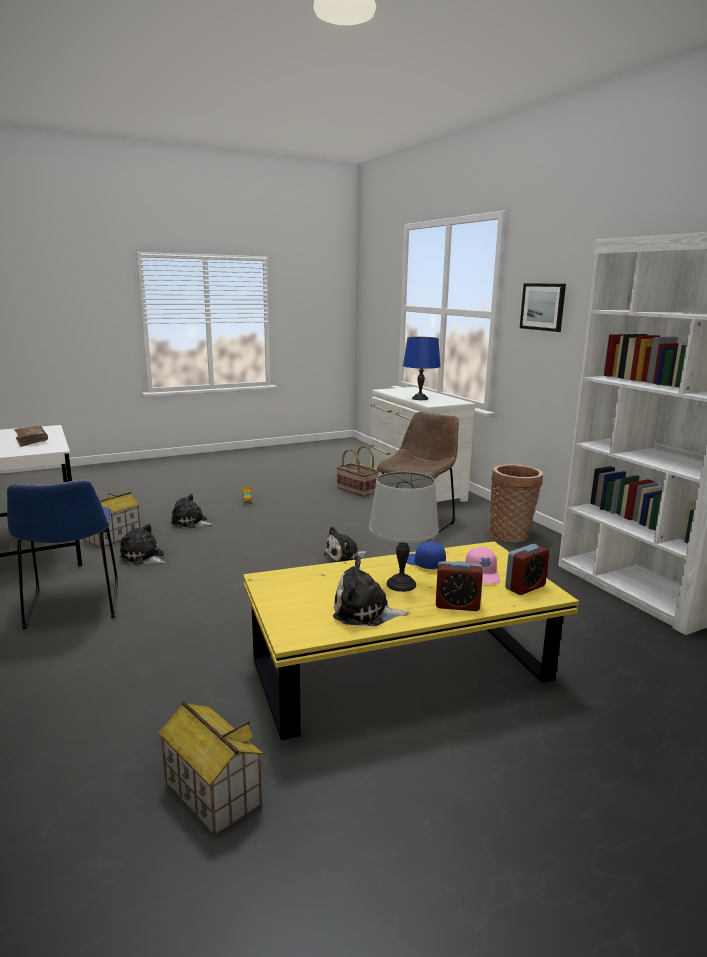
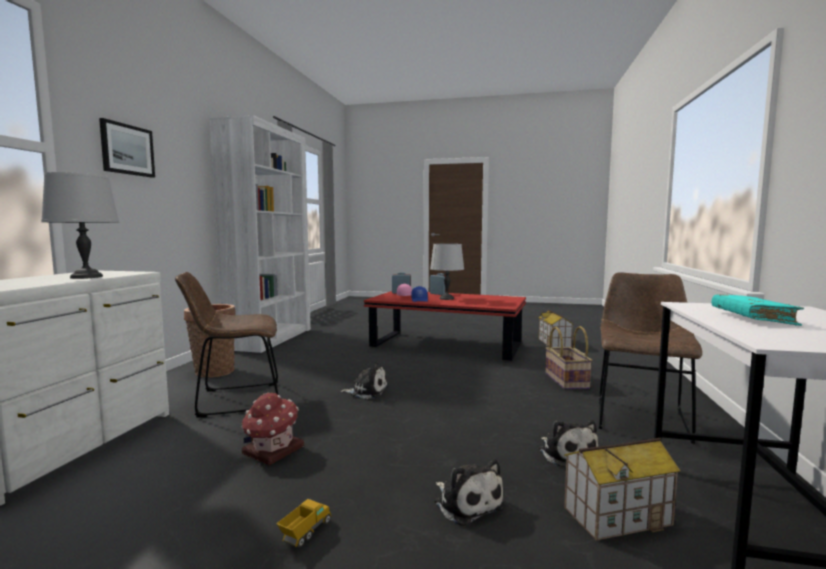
camera: 140 degrees left, 10 degrees down
(31, 441) = (752, 318): brown book -> turquoise book
(73, 607) = (640, 417): blue chair -> brown chair
(319, 512) = (272, 451): none -> toy house
(356, 490) = (115, 480): basket -> basket (567, 381)
(365, 612) = (477, 297): plush toy -> none
(402, 672) = (445, 346): yellow coffee table -> red coffee table
(420, 398) = (86, 277): blue table lamp -> grey table lamp

